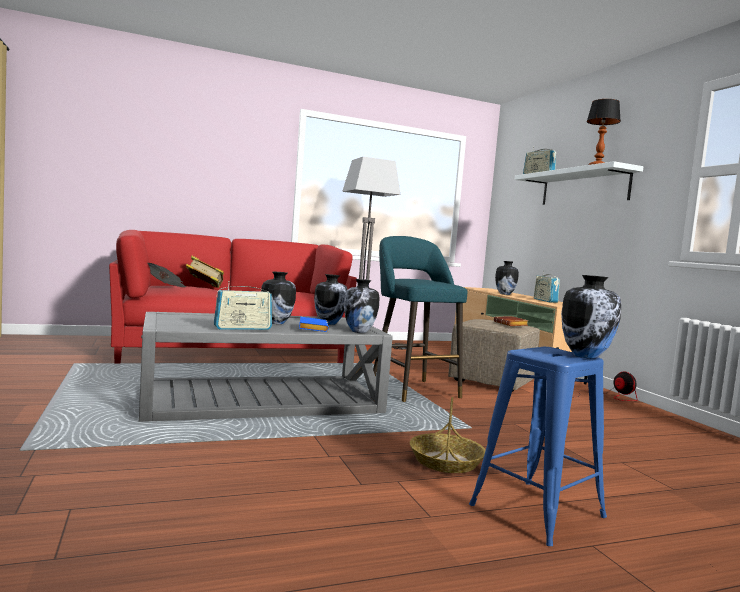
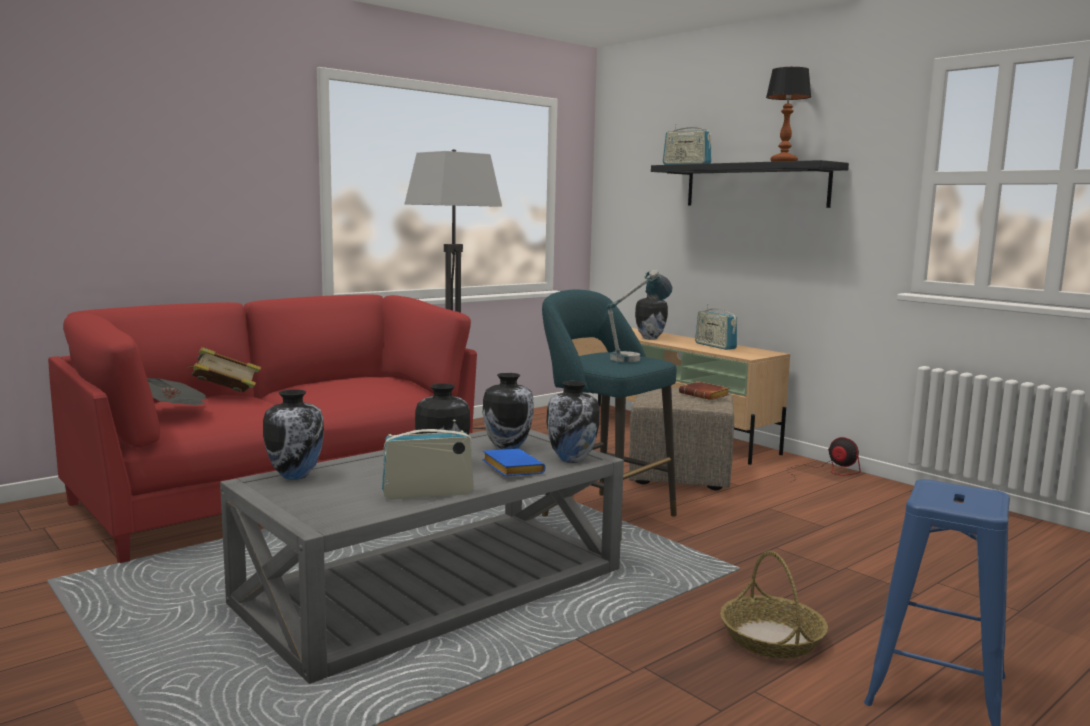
camera: 20 degrees left, 5 degrees up
(242, 328) = (427, 493): radio -> radio turned 150 degrees counterclockwise
(437, 281) = (636, 358): none -> table lamp
(583, 188) = (755, 186): white shelf -> black shelf
(586, 356) = (989, 492): vase -> vase (296, 475)

